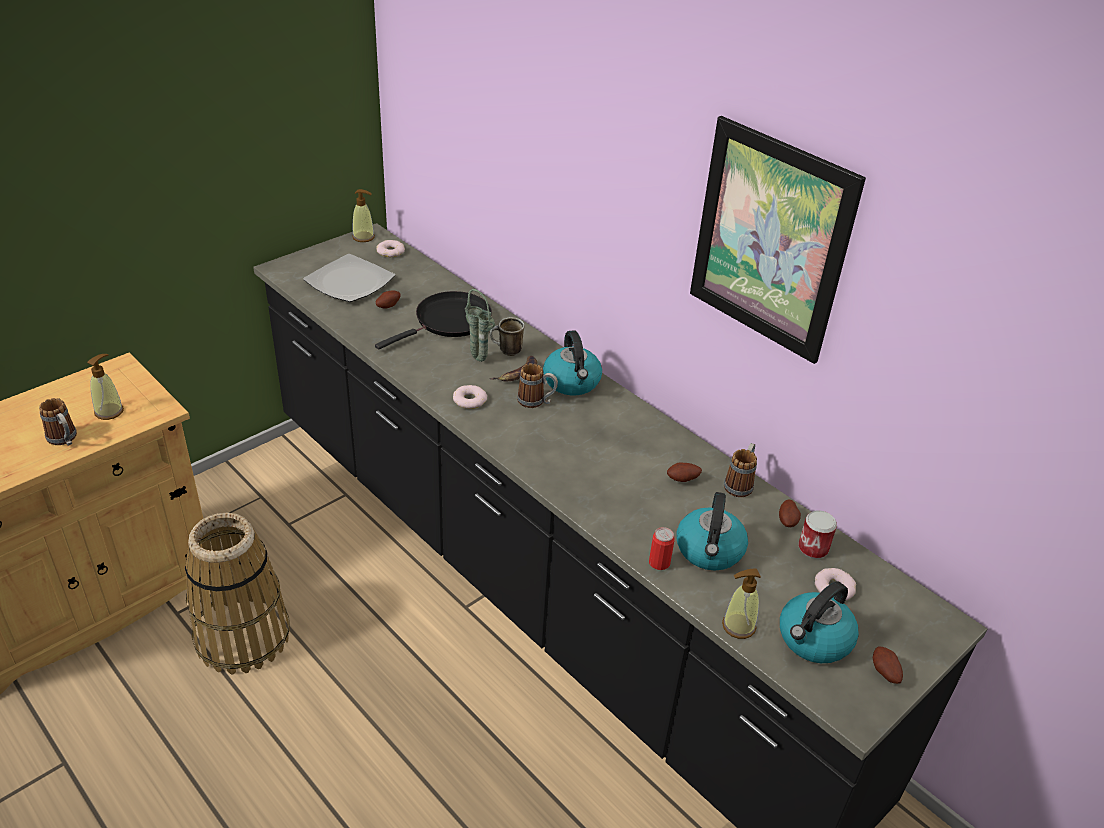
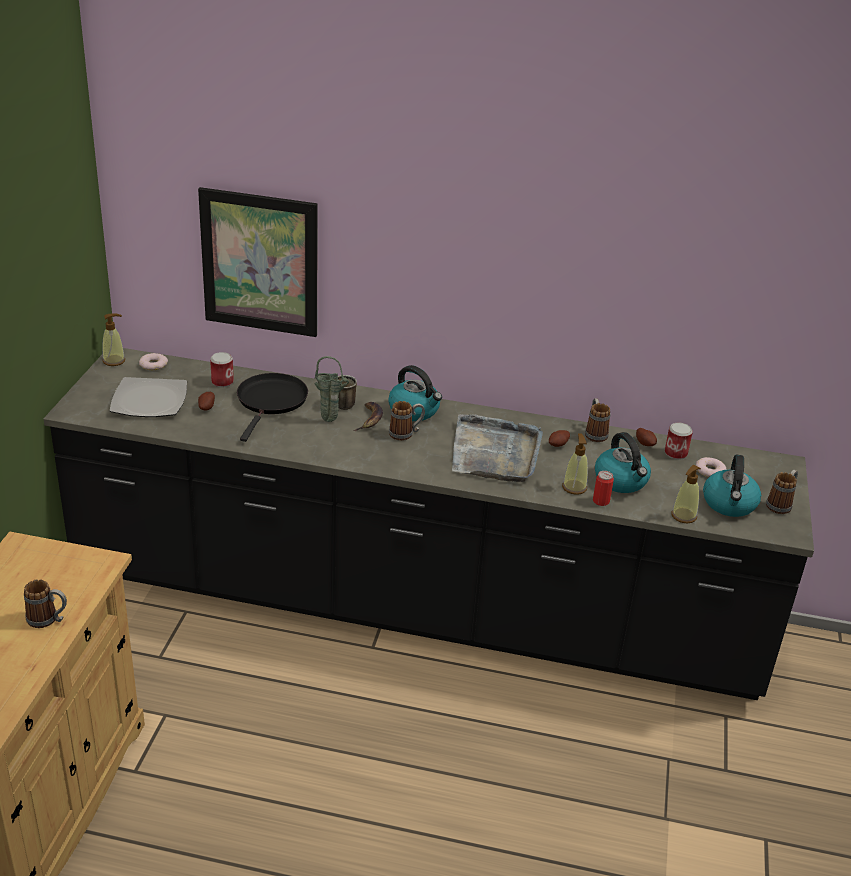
camera: 35 degrees left, 5 degrees down
(109, 411) = (58, 582): soap dispenser -> soap dispenser (574, 487)
(243, 636) = (215, 757): basket -> none
(429, 288) = (222, 382): none -> can
(469, 400) = (357, 451): donut -> none
(604, 459) = (495, 452): none -> grey tray
(770, 240) = (587, 238): picture -> picture (260, 263)
(884, 672) = (781, 504): potato -> mug

